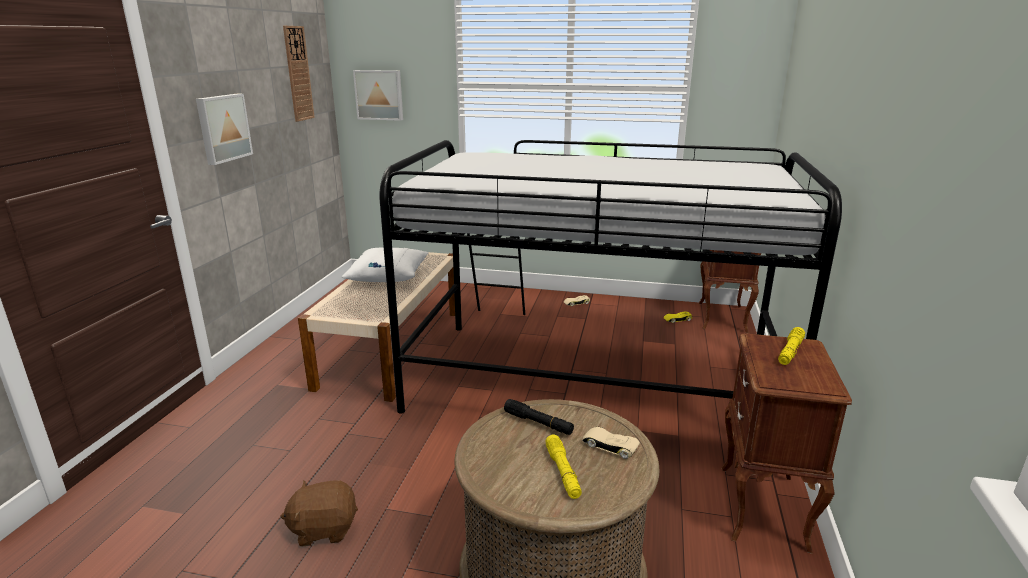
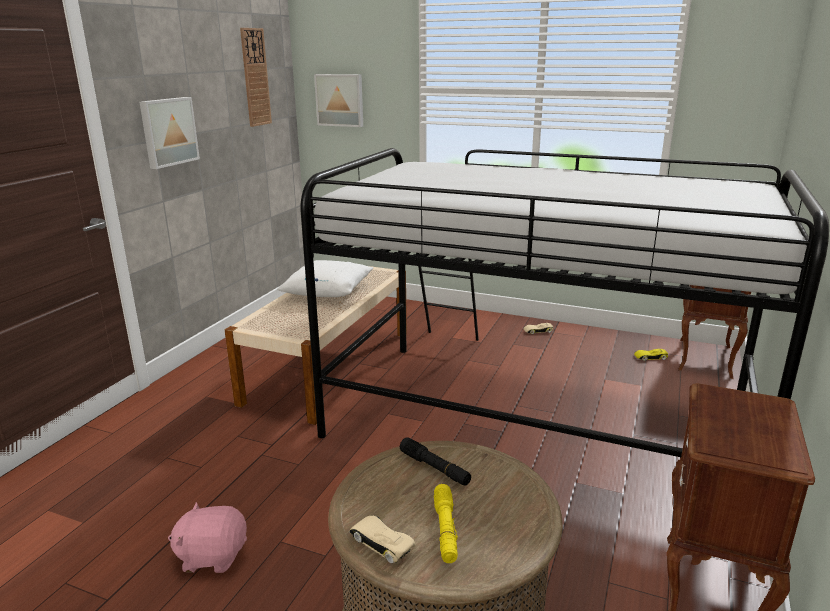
camera: 10 degrees right, 0 degrees up
(324, 528) = (212, 555): brown plush toy -> pink plush toy
(610, 446) = (509, 503): beige toy car -> beige toy car (382, 542)
(790, 352) = (748, 411): yellow flashlight -> none

